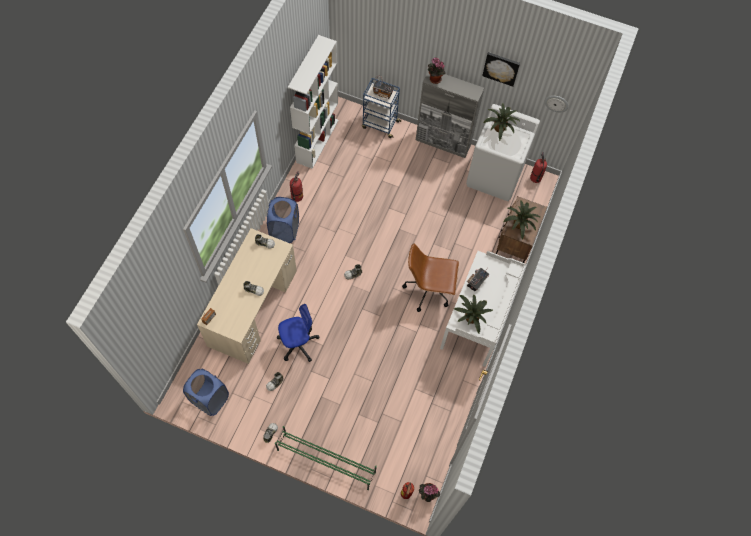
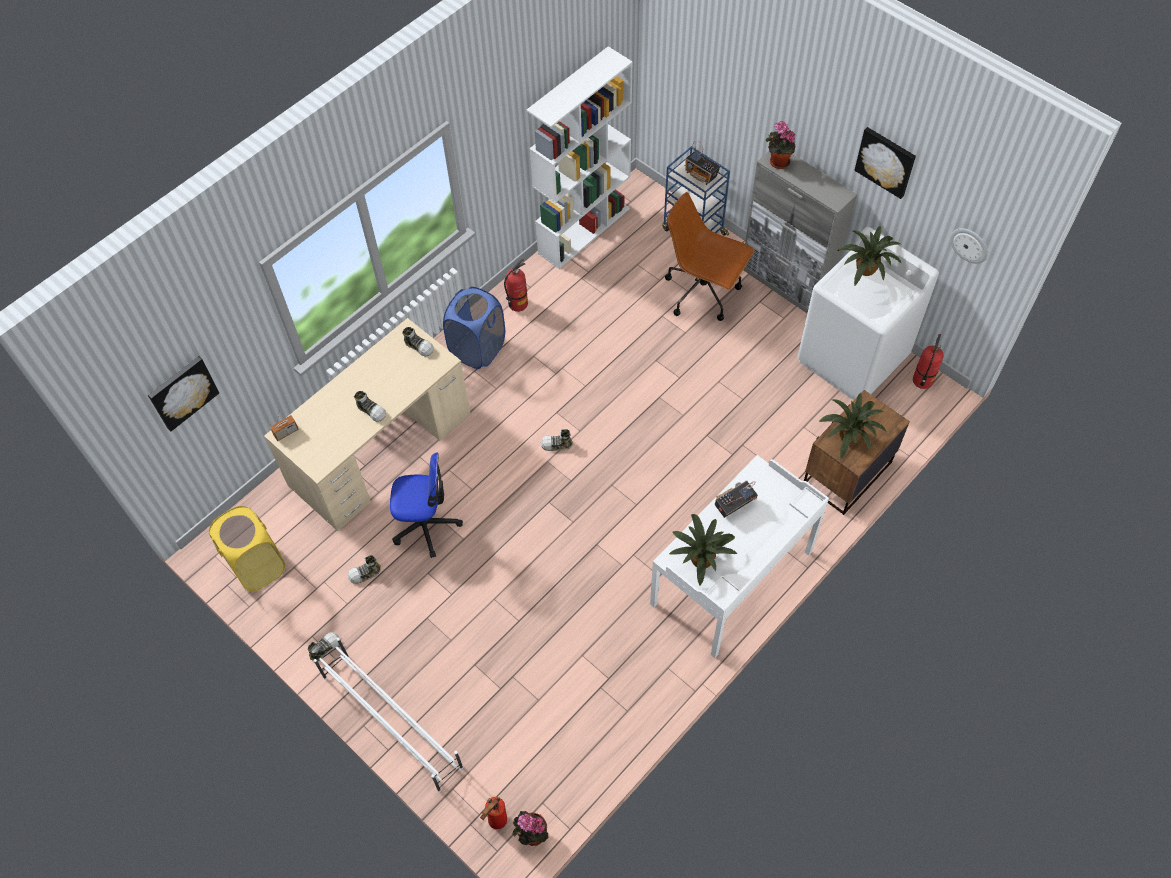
camera: 25 degrees right, 5 degrees down
(156, 317) = (182, 392): none -> picture
(210, 399) = (257, 566): blue laundry basket -> yellow laundry basket
(326, 460) = (391, 721): green shoe rack -> white shoe rack
(429, 290) = (669, 506): brown office chair -> brown office chair (703, 292)

